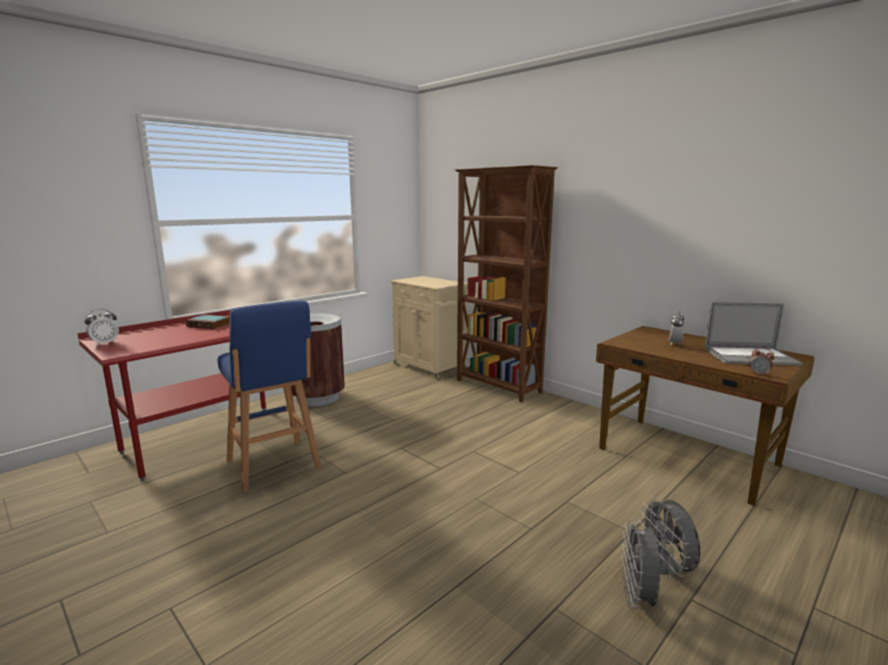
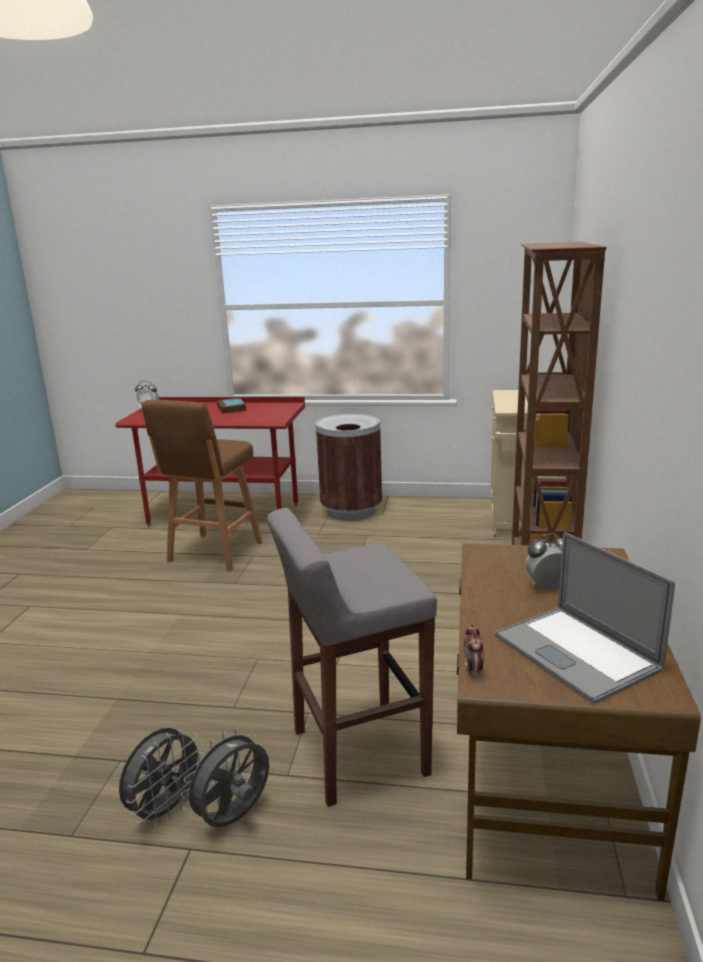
camera: 55 degrees right, 5 degrees up
(274, 466) = (213, 553): blue stool -> brown stool
(626, 499) = (357, 753): none -> grey stool
(638, 599) = (166, 809): grey fan -> grey fan turned 150 degrees clockwise

